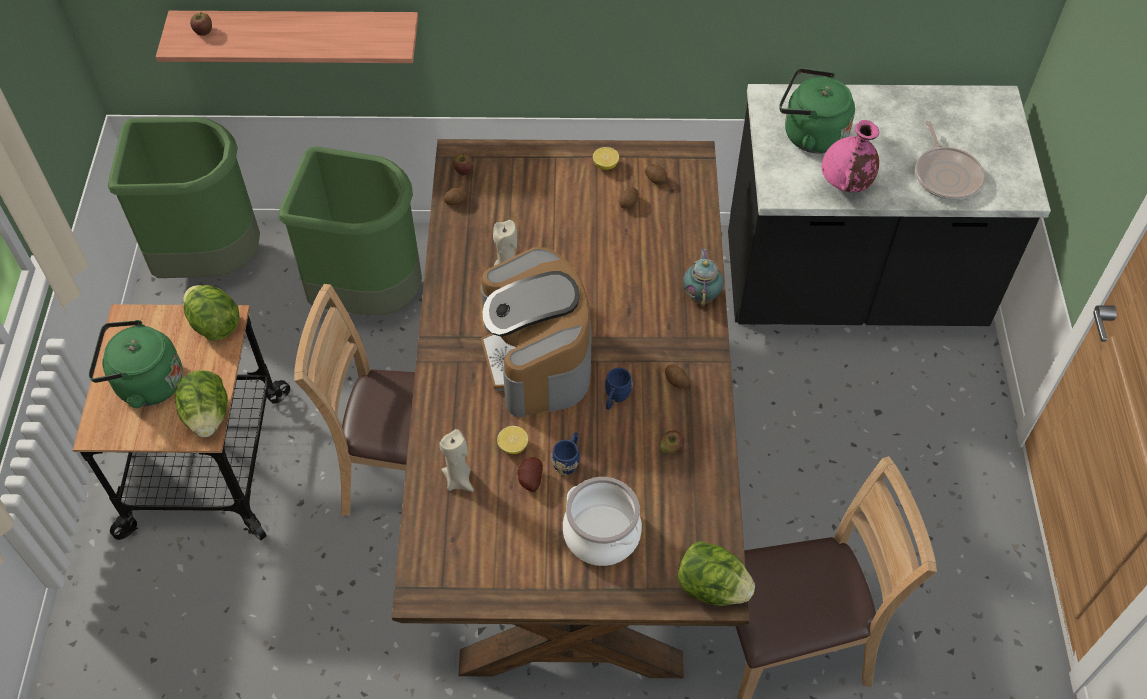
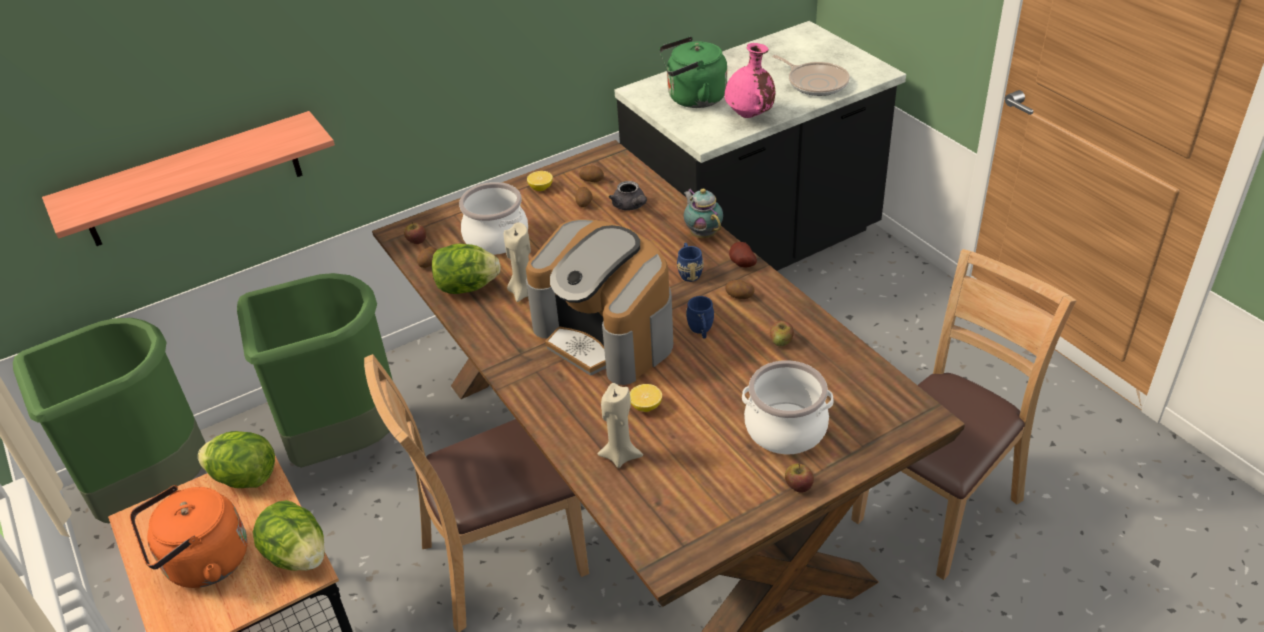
camera: 30 degrees left, 15 degrees down
(145, 383) = (202, 564): green kettle -> orange kettle
(203, 31) = (95, 196): apple -> apple (798, 486)
(527, 203) = (496, 238): none -> cooking pot
(529, 480) = (684, 423): potato -> potato (741, 264)
(568, 460) = (704, 392): blue mug -> blue mug (689, 271)
(665, 229) = (630, 206): none -> grey teapot
(711, 586) = (911, 416): lettuce -> lettuce (467, 287)

